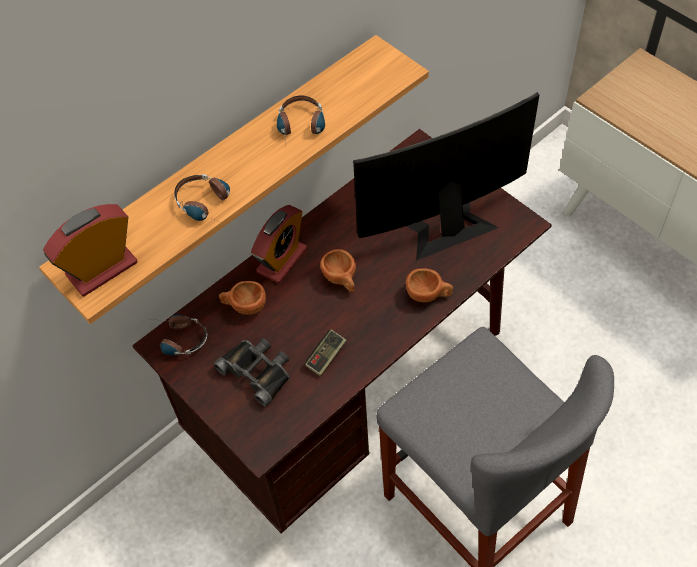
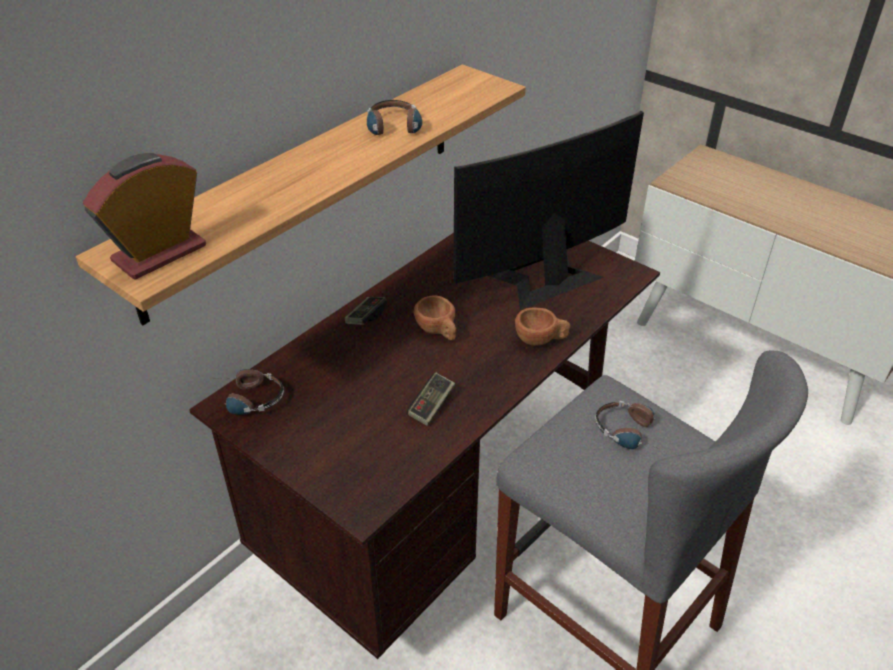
camera: 10 degrees left, 15 degrees down
(209, 205) = (293, 193): headphones -> headphones (633, 433)
(244, 306) = (326, 362): brown cup -> none
(257, 371) = (349, 426): black binoculars -> none
(282, 260) = (366, 317): alarm clock -> game controller

